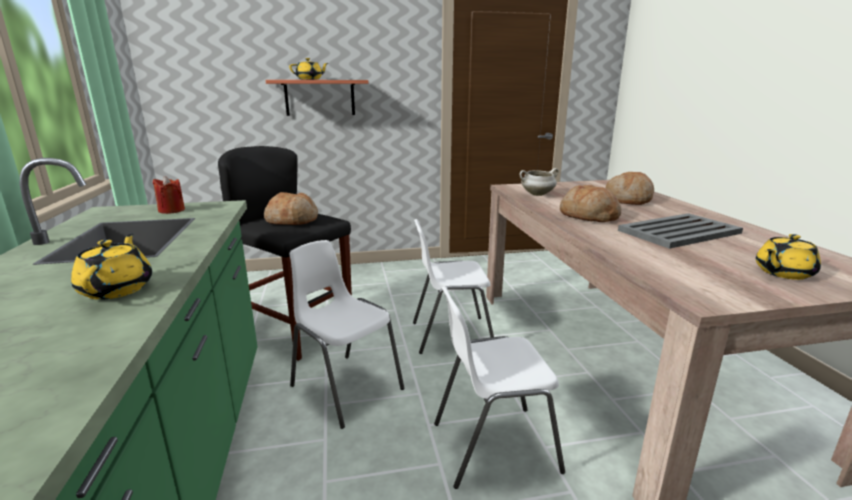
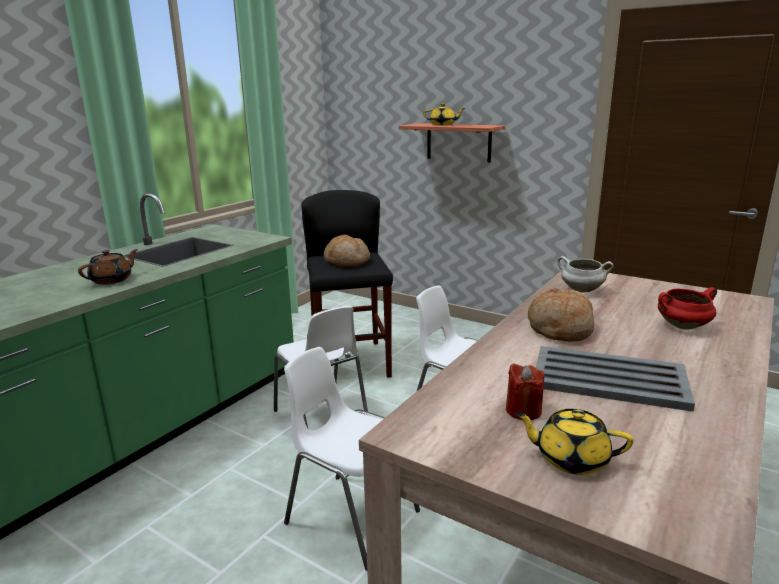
camera: 45 degrees right, 0 degrees up
(118, 289) = (112, 280): yellow teapot -> brown teapot
(171, 210) = (237, 236): red candle -> red candle (523, 411)
(345, 387) = (321, 419): white chair -> white chair turned 150 degrees clockwise
(628, 200) = (682, 327): bread -> red cooking pot

